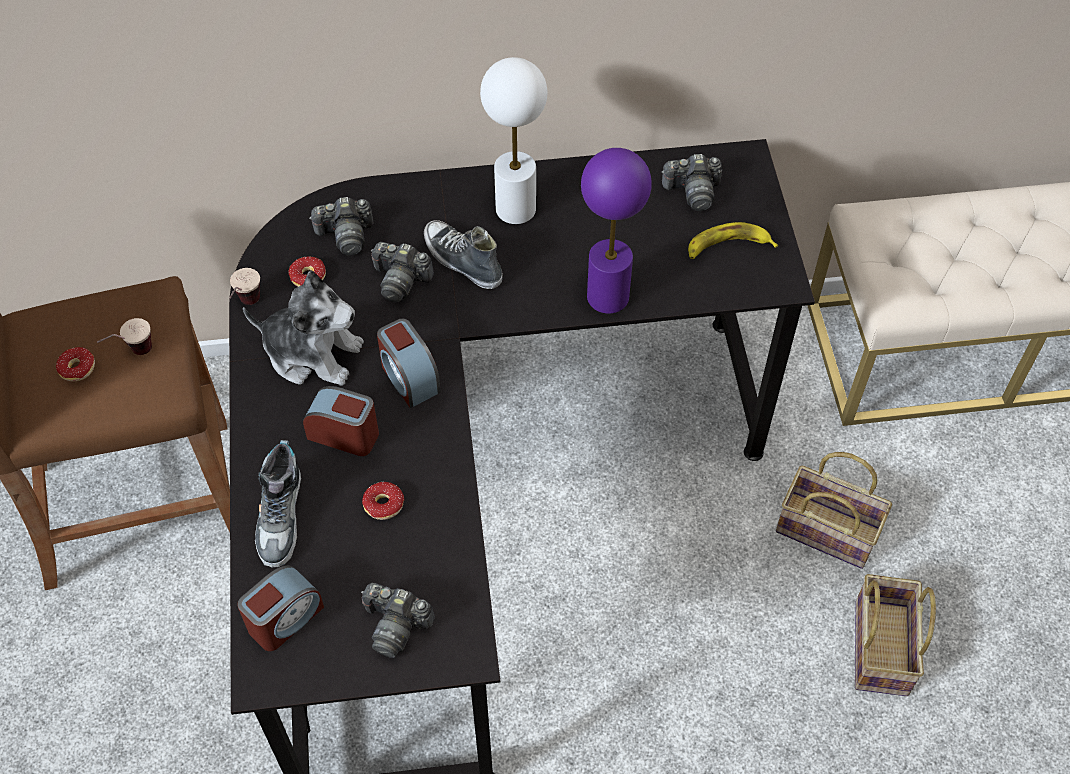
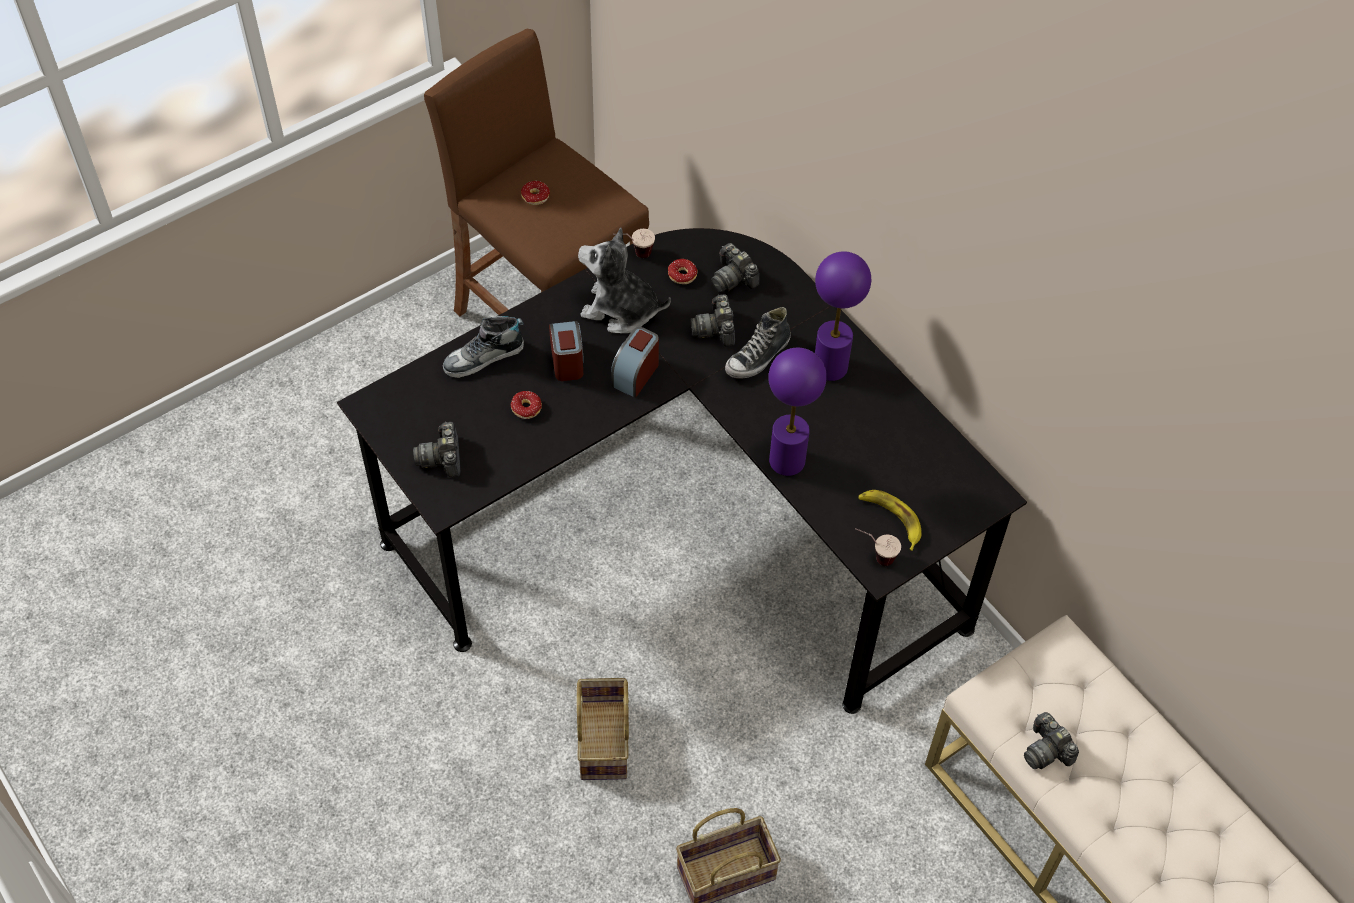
camera: 60 degrees right, 0 degrees up
(132, 355) = (564, 218): cup -> cup (874, 556)
(285, 619) = (413, 397): alarm clock -> none
(312, 353) = (620, 310): plush toy -> plush toy turned 120 degrees clockwise
(462, 261) = (758, 357): shoe -> shoe turned 150 degrees counterclockwise
(516, 209) = (830, 367): white table lamp -> purple table lamp
(692, 192) = (930, 473): camera -> camera (1046, 750)
(830, 530) = (813, 793): basket -> basket (605, 742)

